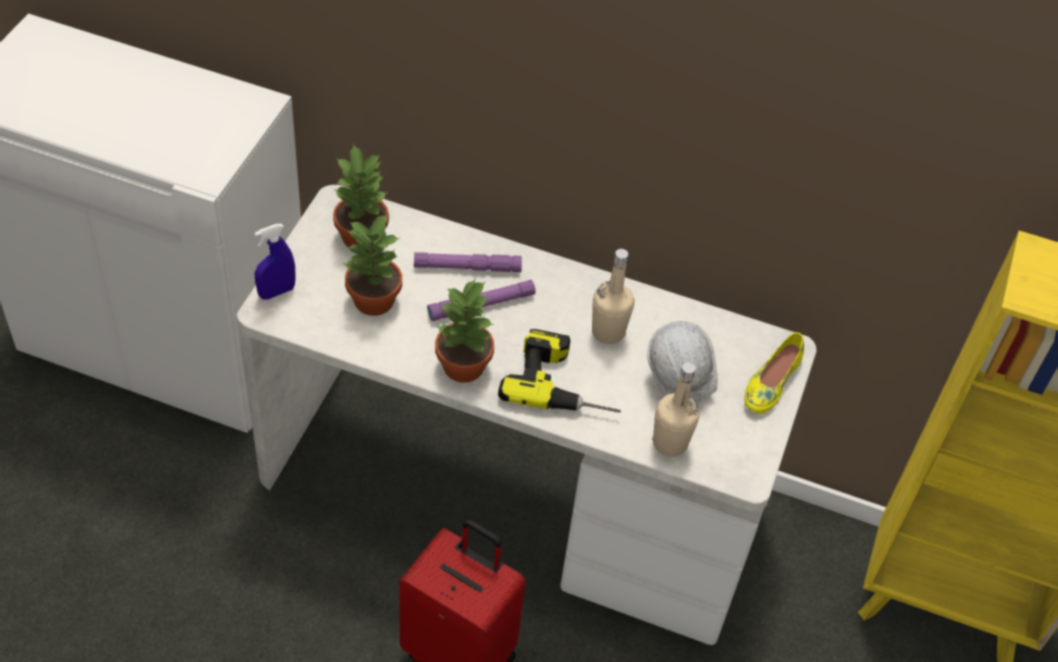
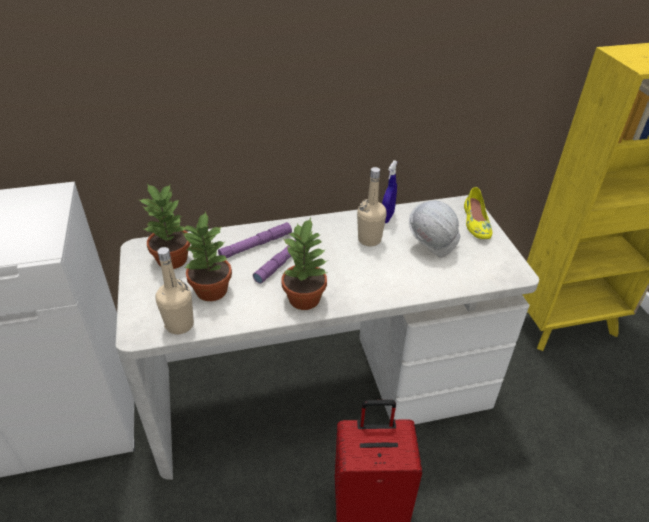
camera: 30 degrees left, 10 degrees down
(277, 292) = (137, 318): blue spray bottle -> blue spray bottle (387, 217)
(564, 382) = (372, 276): power drill -> none
(670, 443) = (461, 277): beige bottle -> beige bottle (180, 325)

